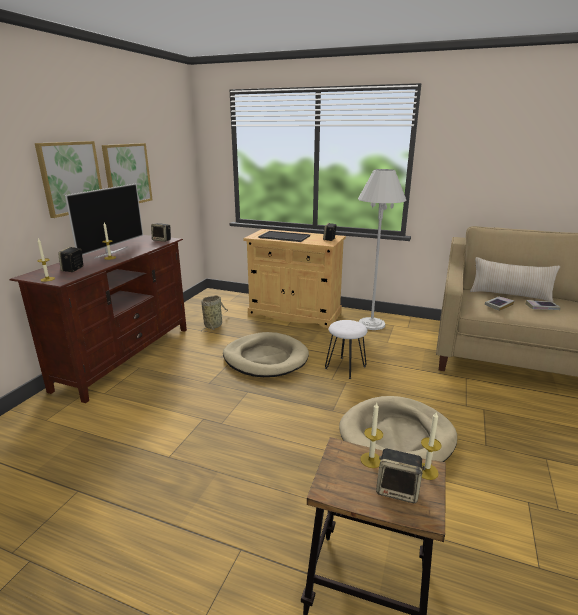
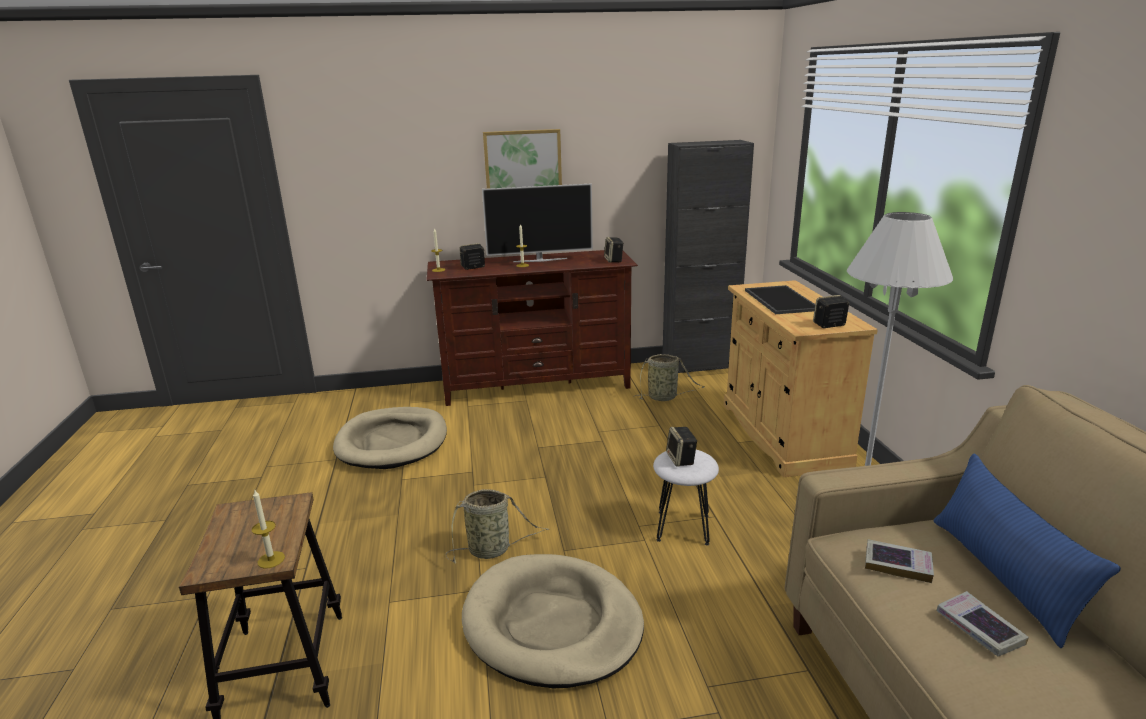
camera: 60 degrees right, 0 degrees up
(127, 174) = (612, 170): picture -> none
(195, 304) = (699, 365): none -> black cabinet
(265, 358) = (631, 459): beige dog bed -> beige dog bed (392, 442)
(307, 438) = (492, 550): none -> basket
(371, 460) = (283, 524): candle -> none
(398, 490) = (238, 549): speaker -> speaker (681, 459)
(510, 295) = (1002, 576): beige pillow -> blue pillow

